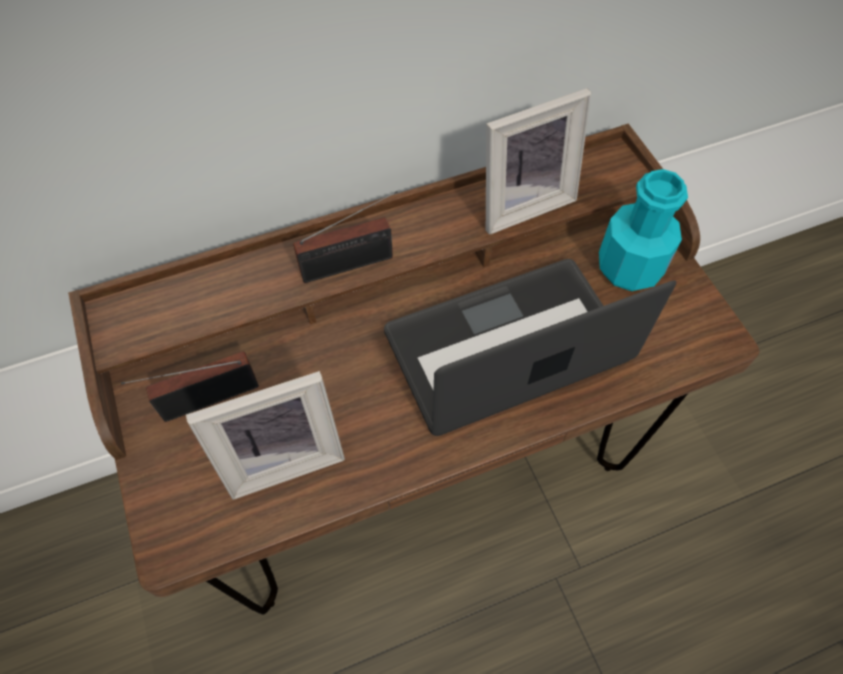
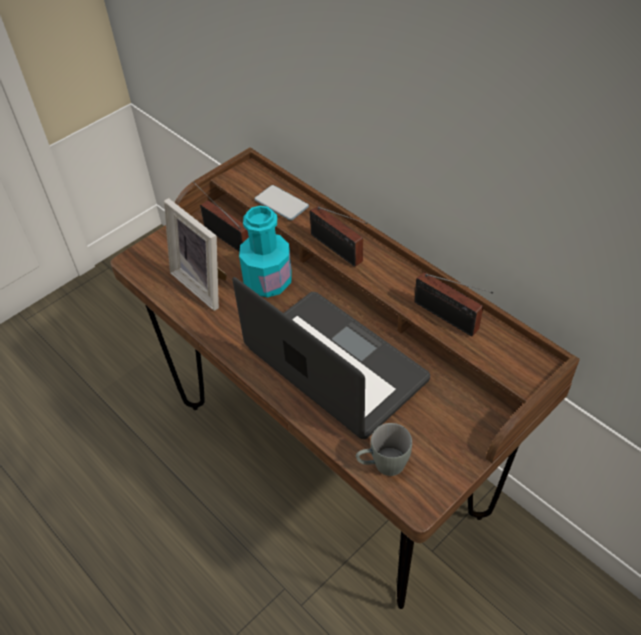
camera: 70 degrees right, 10 degrees down
(219, 296) = (281, 203): none -> phone
(522, 202) = (449, 318): picture frame -> radio
(629, 267) = (452, 419): turquoise bottle -> turquoise bottle (268, 281)
(667, 354) = (382, 465): none -> grey mug

